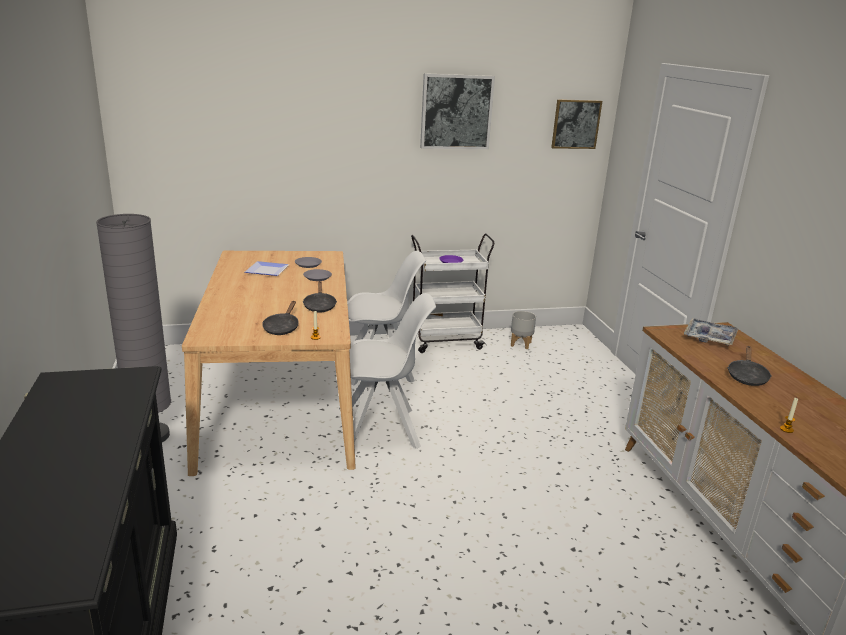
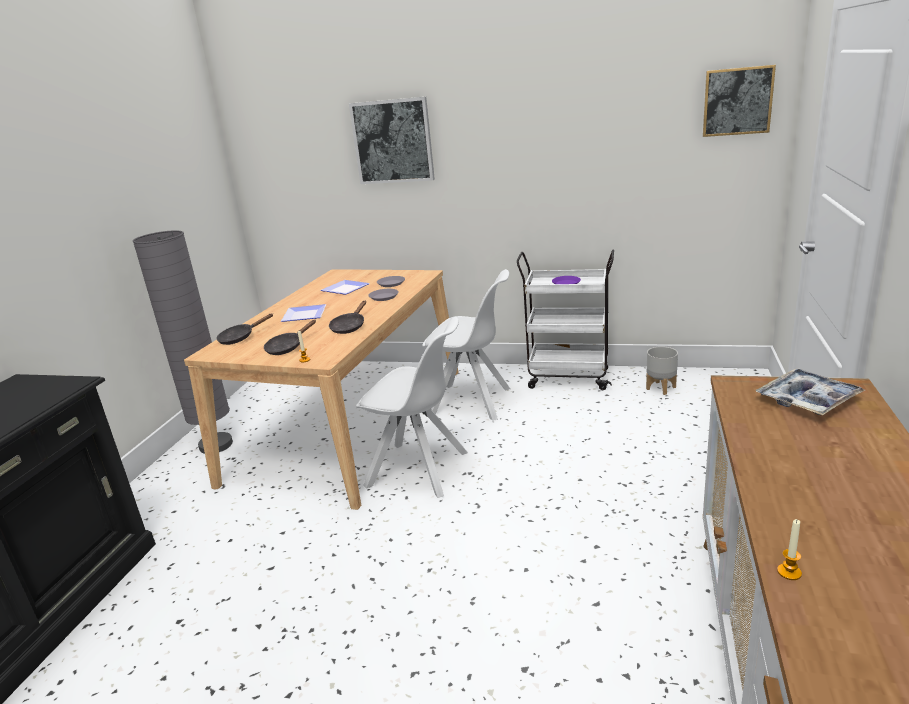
camera: 30 degrees right, 0 degrees up
(256, 297) = (303, 315): none -> plate
(456, 112) = (569, 102): picture -> picture (393, 141)
(746, 376) = (809, 468): black frying pan -> black frying pan (240, 338)

